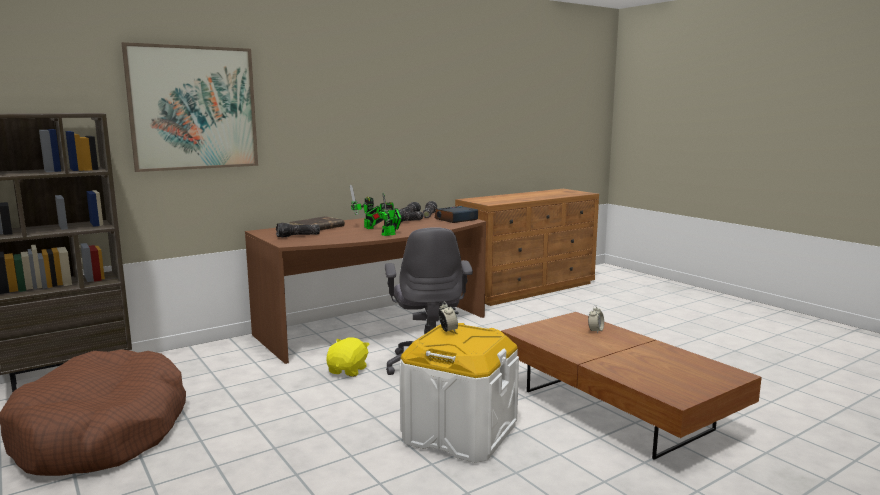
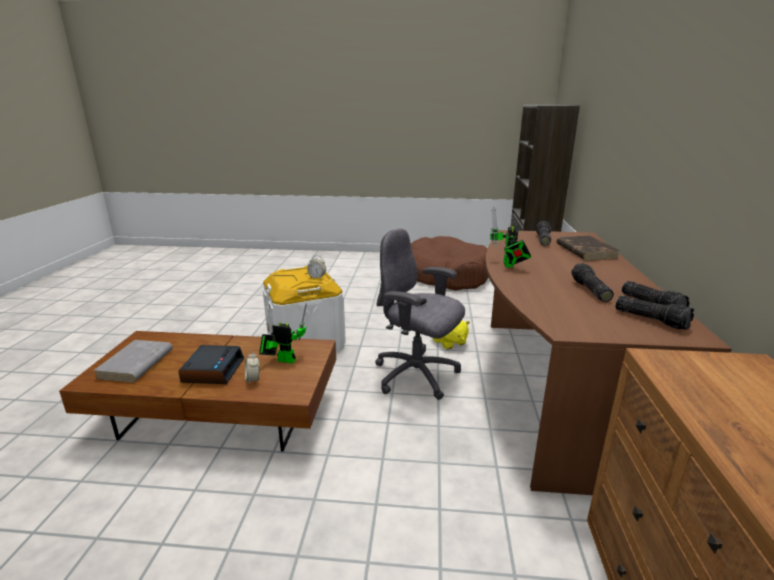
camera: 130 degrees right, 10 degrees up
(193, 108) = (606, 103): picture -> none
(369, 228) = (560, 266): toy robot -> toy robot (284, 360)
(456, 219) = (587, 324): alarm clock -> alarm clock (213, 370)
(687, 372) = (136, 364): none -> grey book

